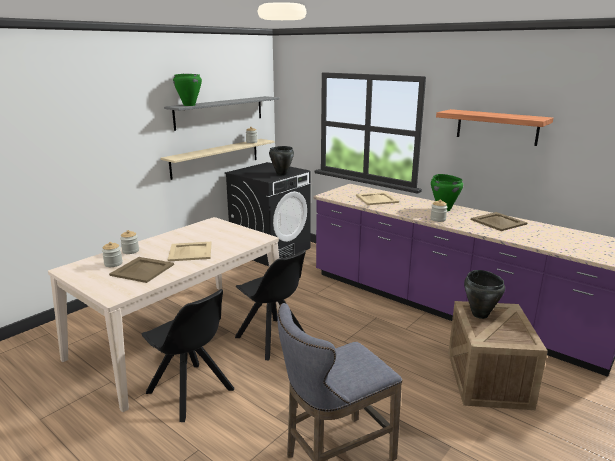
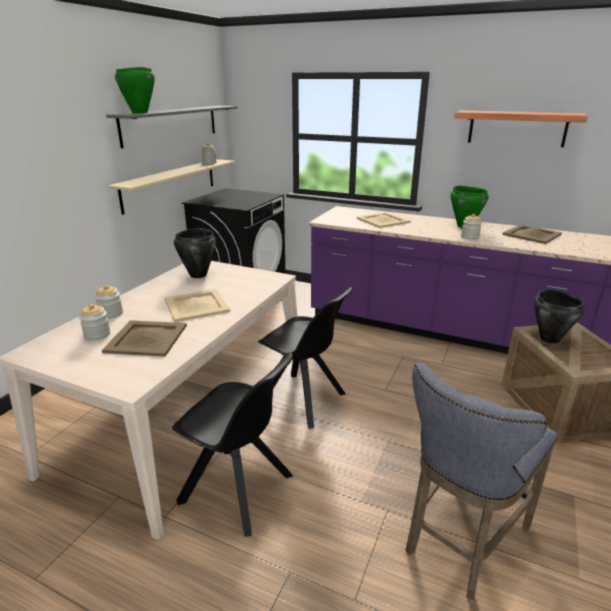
camera: 15 degrees left, 5 degrees up
(281, 174) = (254, 200): black cooking pot -> black cooking pot (198, 275)

